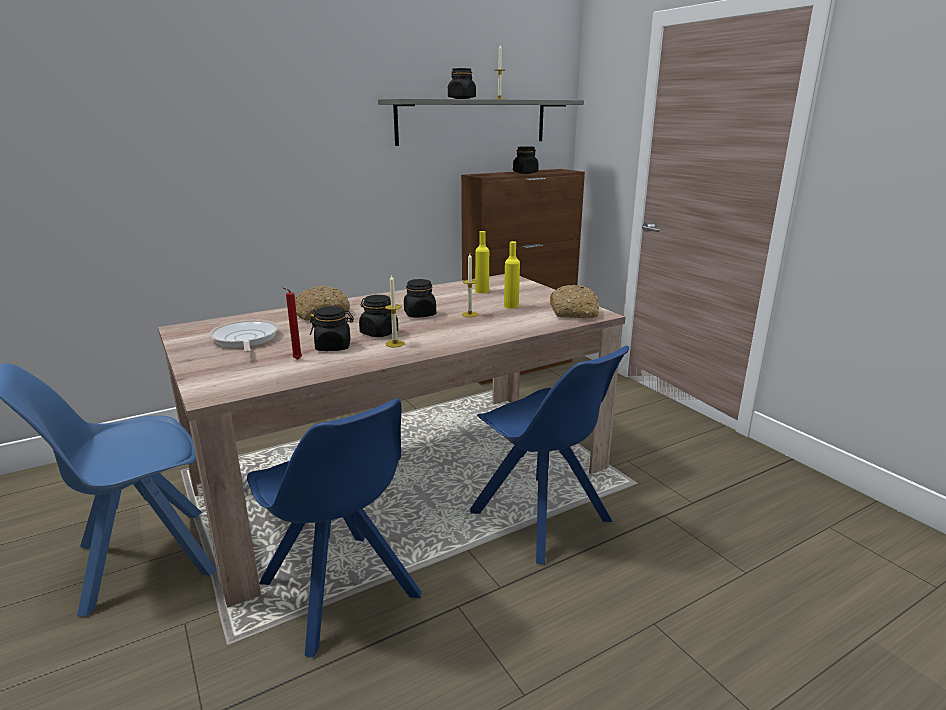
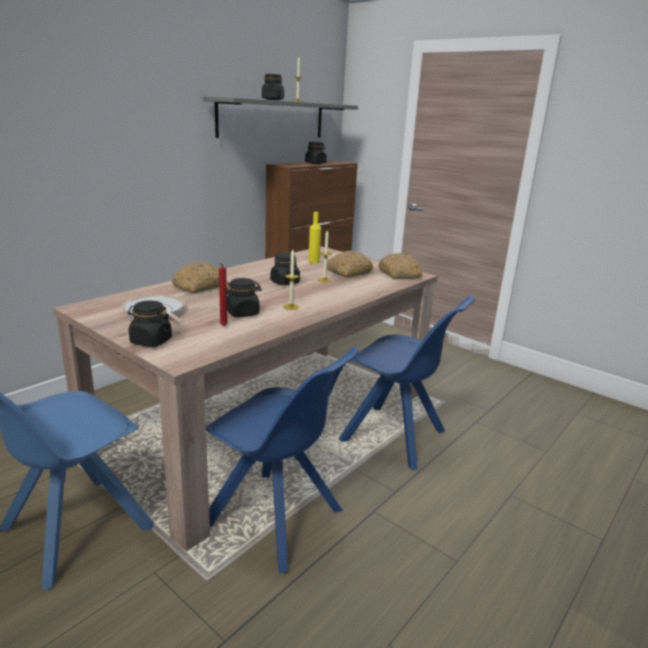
camera: 20 degrees left, 0 degrees up
(379, 333) = (268, 299): black jar -> black jar (150, 341)
(511, 306) = (349, 272): yellow bottle -> bread

